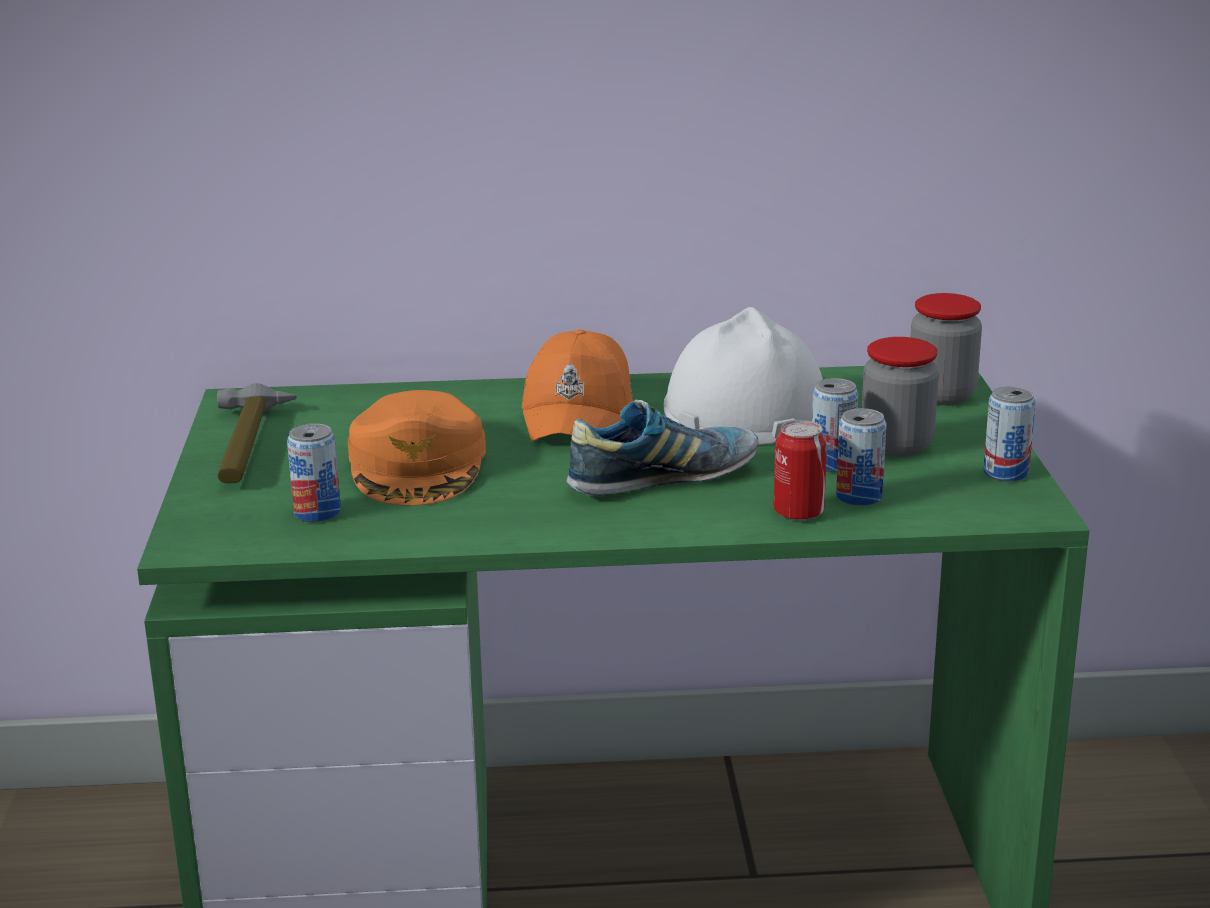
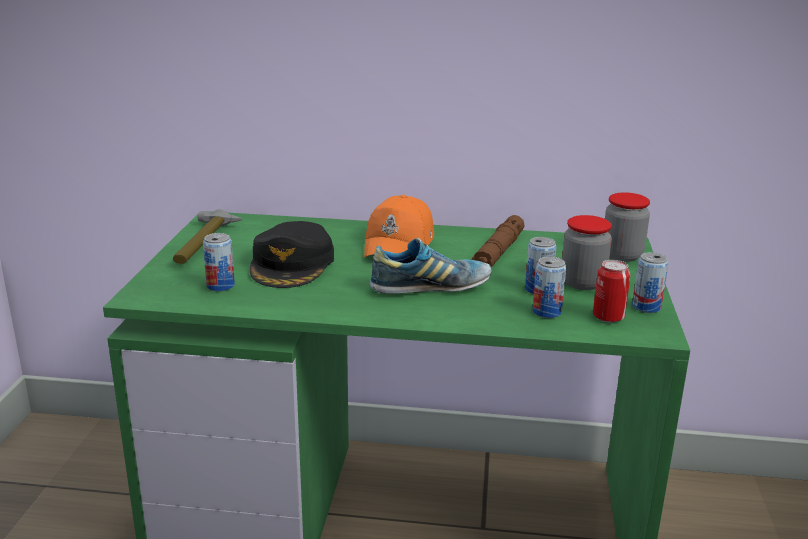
camera: 10 degrees right, 0 degrees up
(418, 465) = (292, 264): orange cap -> black cap
(746, 410) = (498, 252): white hard hat -> brown flashlight
(798, 512) = (505, 317): can -> can (608, 317)

